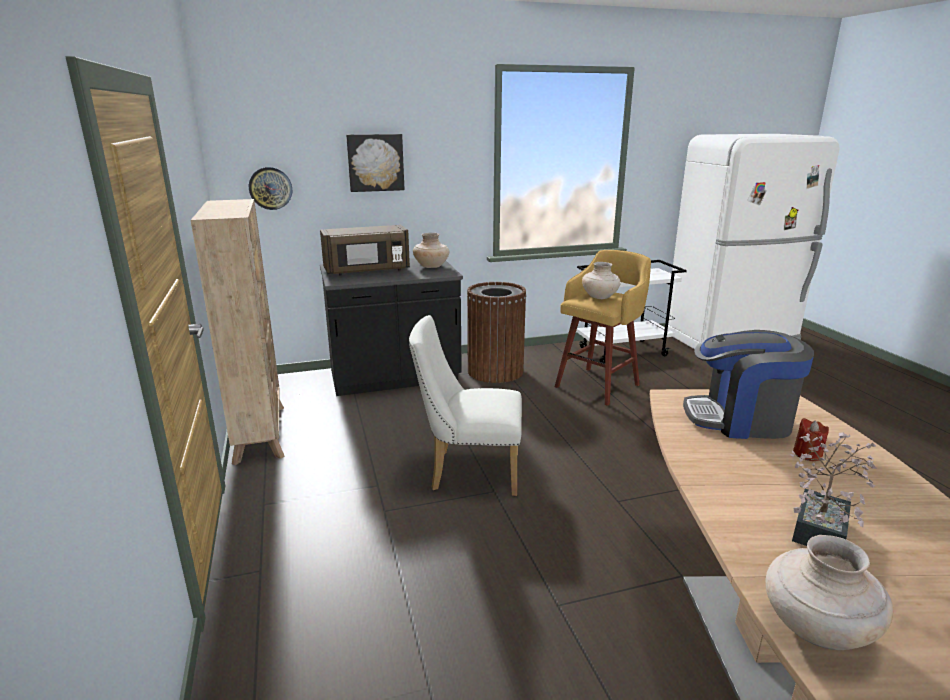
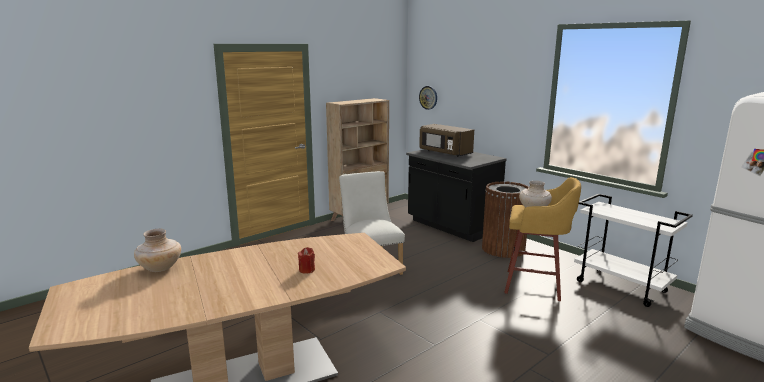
camera: 65 degrees right, 5 degrees down
(375, 162) = (477, 89): picture -> none
(431, 267) = (477, 160): beige vase -> none
(740, 419) = (340, 254): coffee machine -> none
(821, 526) = (232, 271): potted plant -> none

